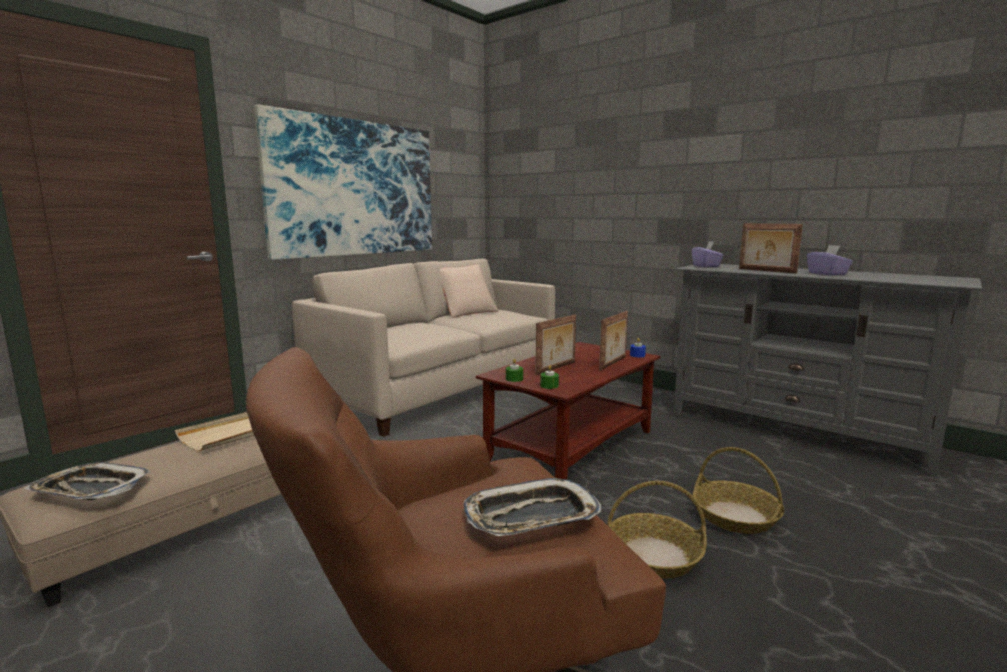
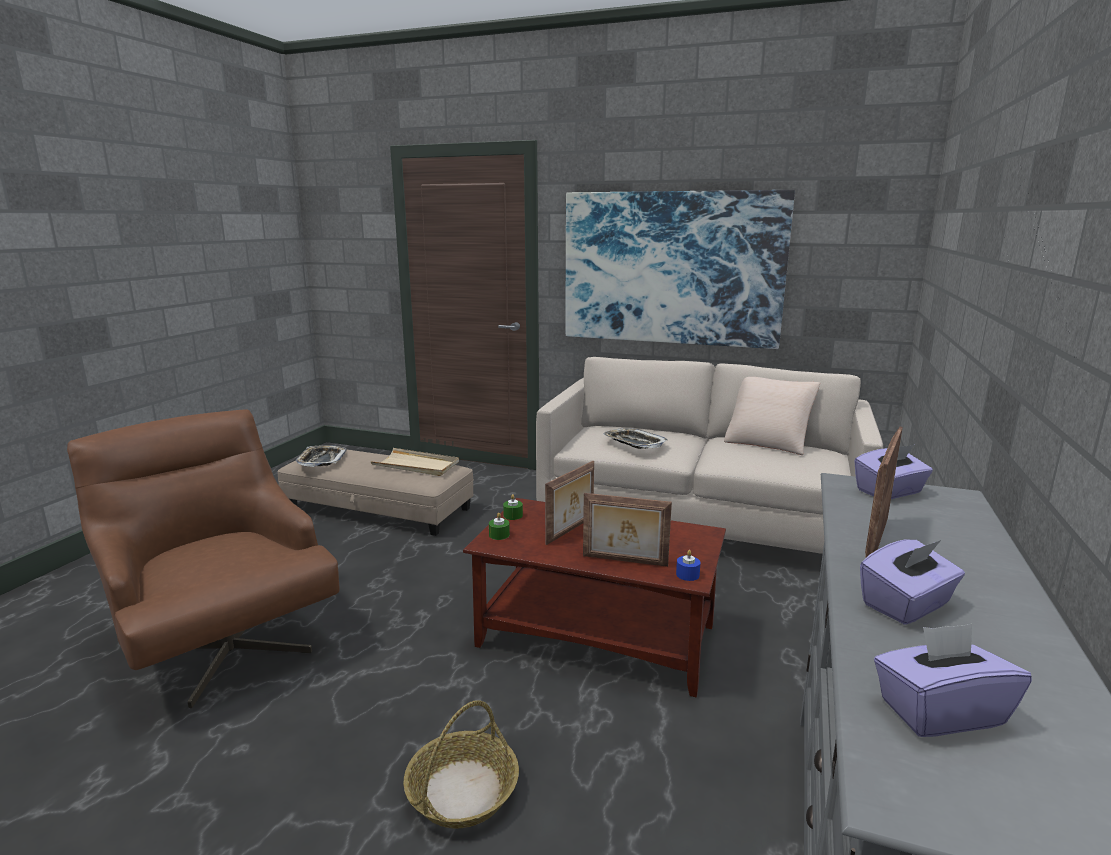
camera: 70 degrees right, 5 degrees up
(531, 517) = (203, 567): tray -> tray (634, 443)
(556, 368) = (571, 530): picture frame -> picture frame turned 75 degrees counterclockwise
(654, 555) = (362, 722): basket -> none
(904, 278) = (939, 711): none -> purple tissue box

